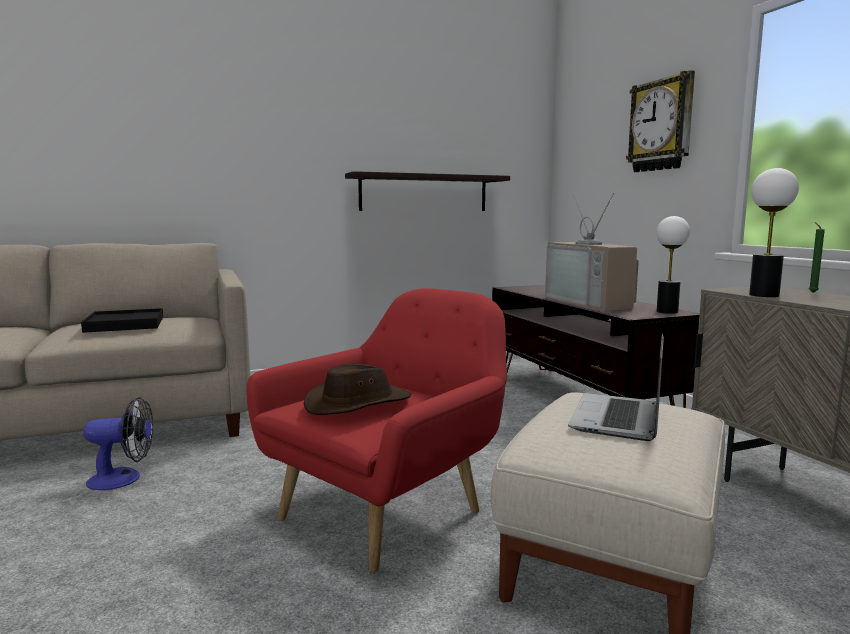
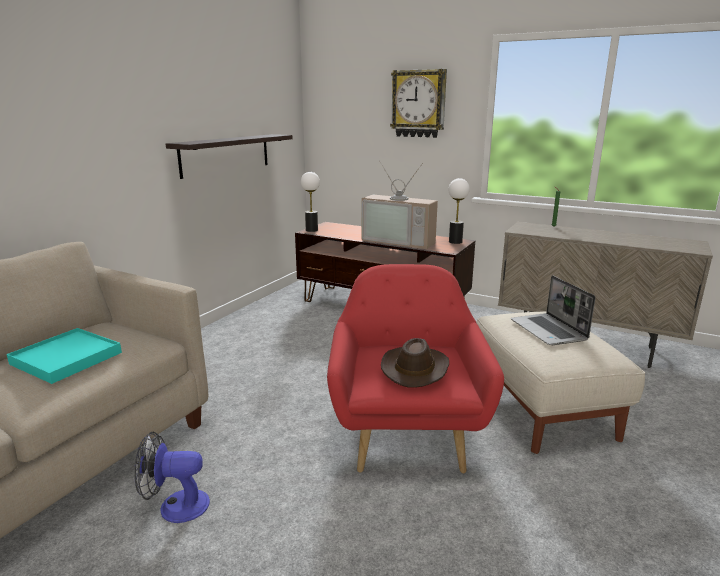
camera: 40 degrees left, 10 degrees up
(123, 479) = (175, 506): fan -> fan turned 135 degrees counterclockwise
(125, 324) = (66, 358): black tray -> turquoise tray
(764, 295) = (544, 234): table lamp -> table lamp (311, 230)

